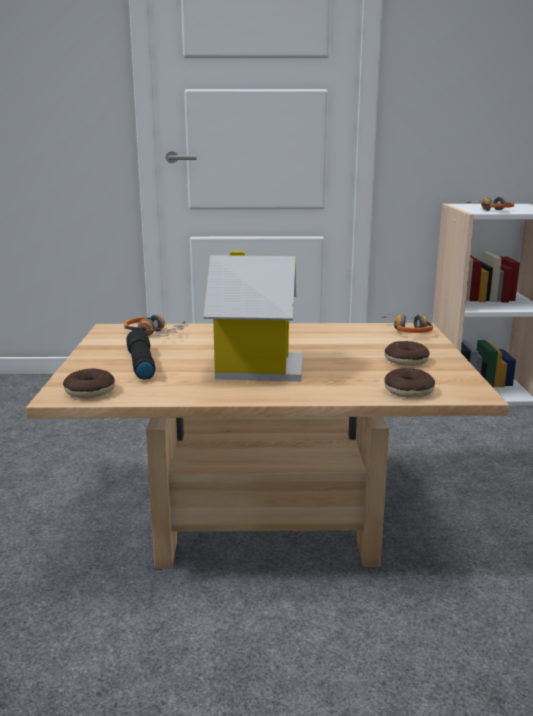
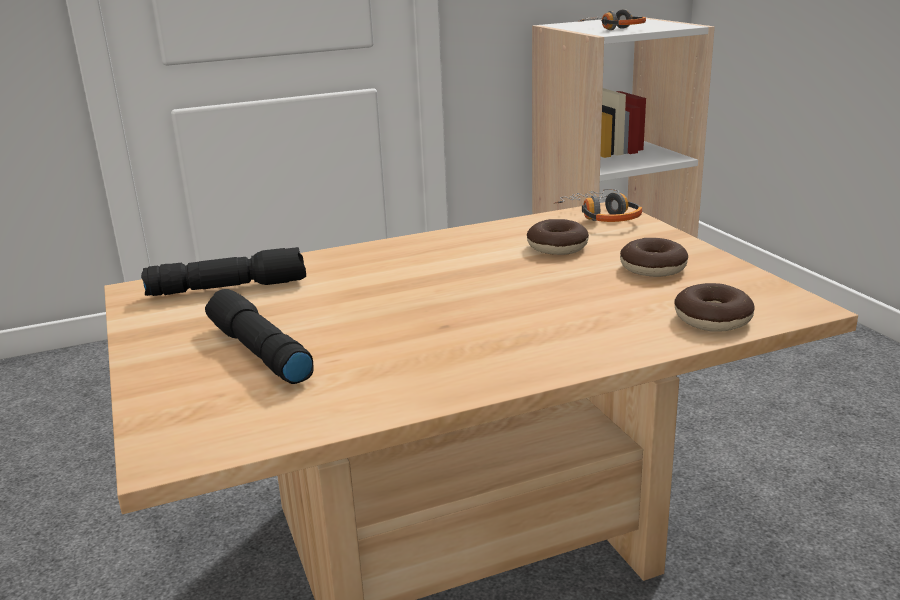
camera: 20 degrees left, 5 degrees up
(90, 391) = (217, 430): donut -> donut (557, 247)
(155, 334) = (229, 287): headphones -> black flashlight
(255, 367) = (454, 322): toy house -> none

